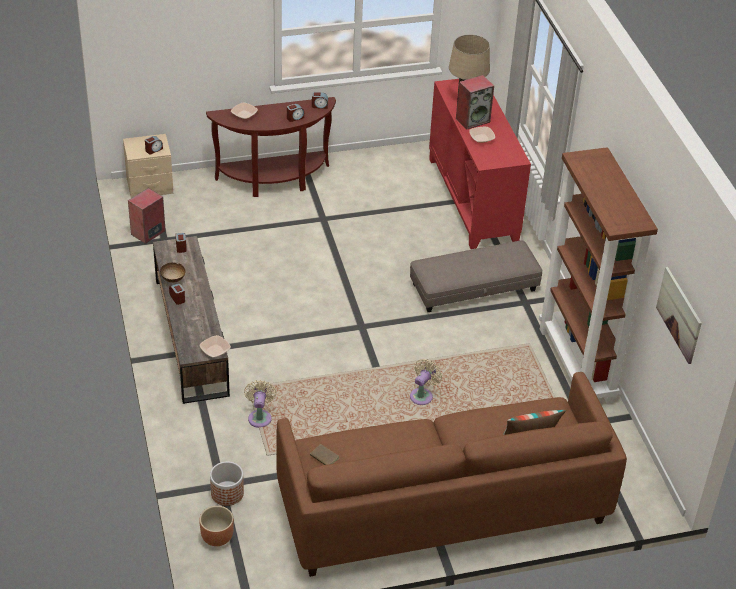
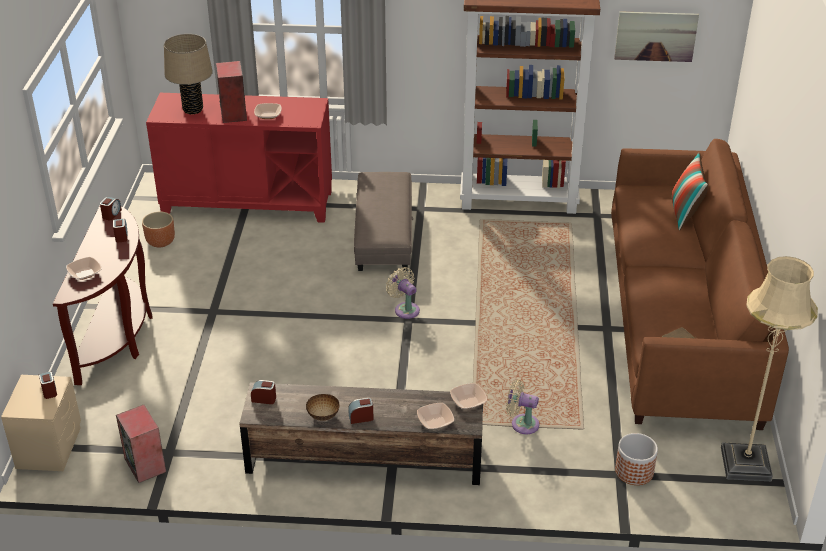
camera: 70 degrees left, 5 degrees down
(186, 337) = (435, 421): none -> bowl
(217, 537) = (698, 491): brown planter -> brown planter (160, 241)
(261, 567) = (745, 464): none -> beige floor lamp
(422, 395) = (527, 300): beige fan -> beige fan (405, 309)

